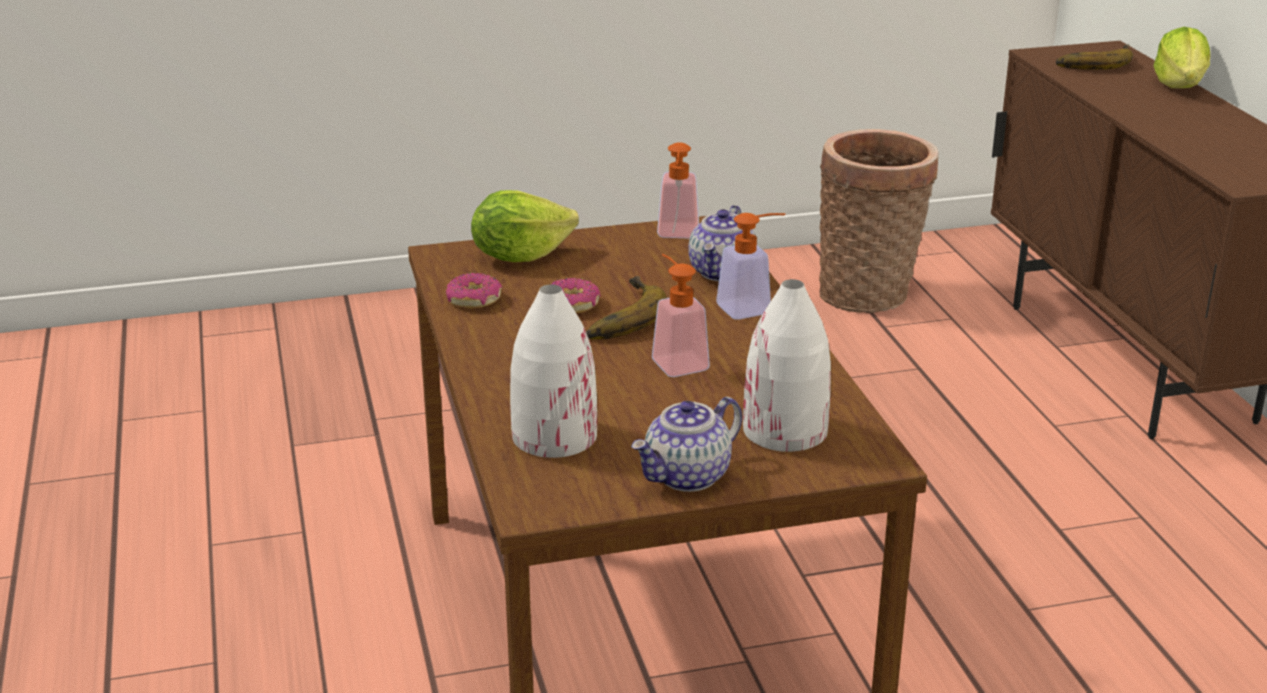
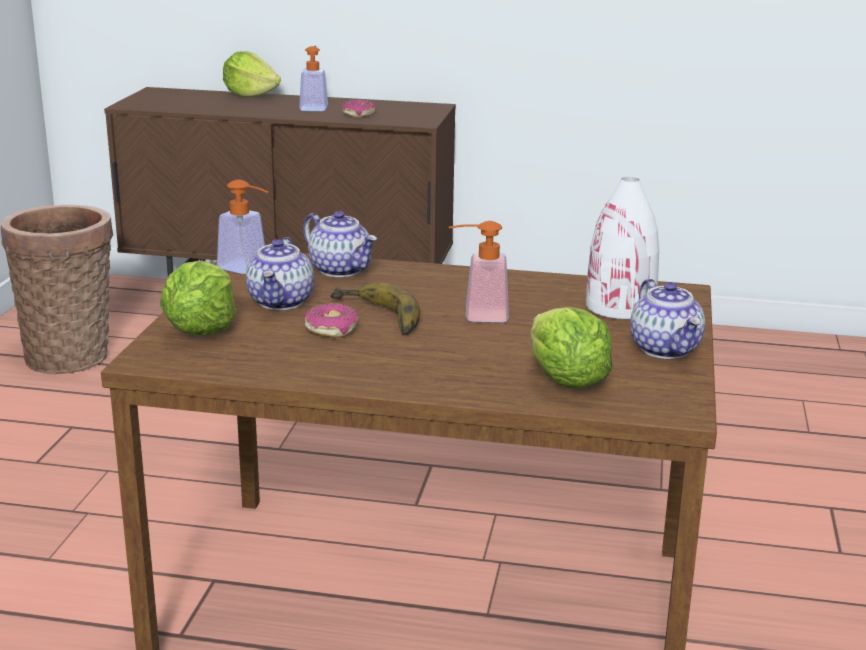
camera: 65 degrees left, 5 degrees down
(474, 300) = (270, 363): donut -> donut (359, 114)
(553, 436) = (565, 381): white vase -> lettuce
(613, 269) = (281, 302): none -> teapot
(752, 307) = (415, 274): soap dispenser -> soap dispenser (314, 107)
(1093, 62) = (172, 99): banana -> none

